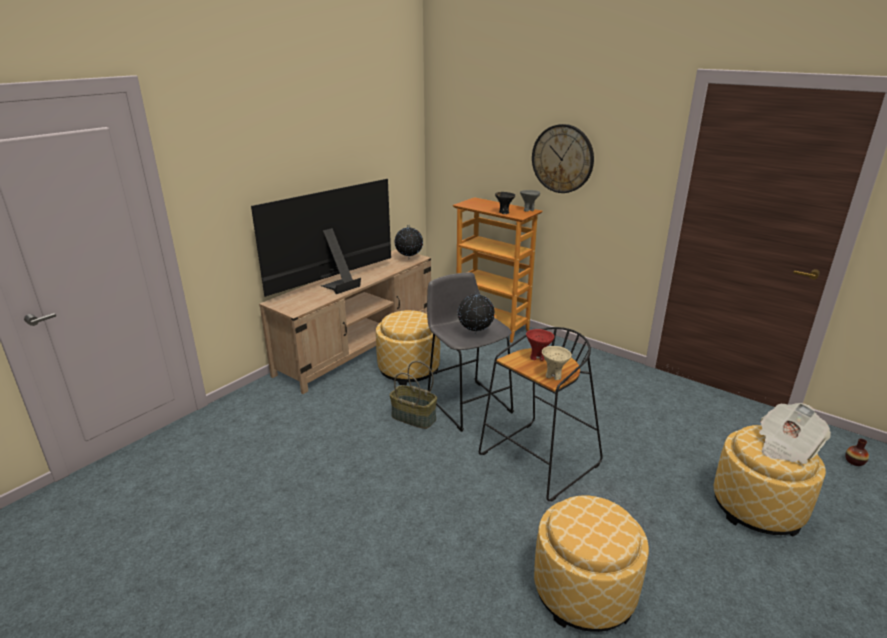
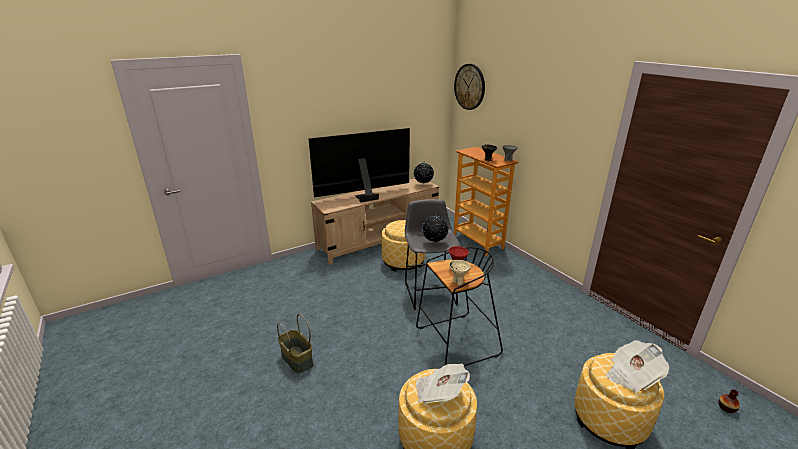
camera: 20 degrees right, 0 degrees up
(413, 418) = (387, 294): basket -> basket (296, 359)
(562, 159) = (535, 124): wall clock -> wall clock (469, 87)
(598, 526) = (439, 393): none -> newspaper

